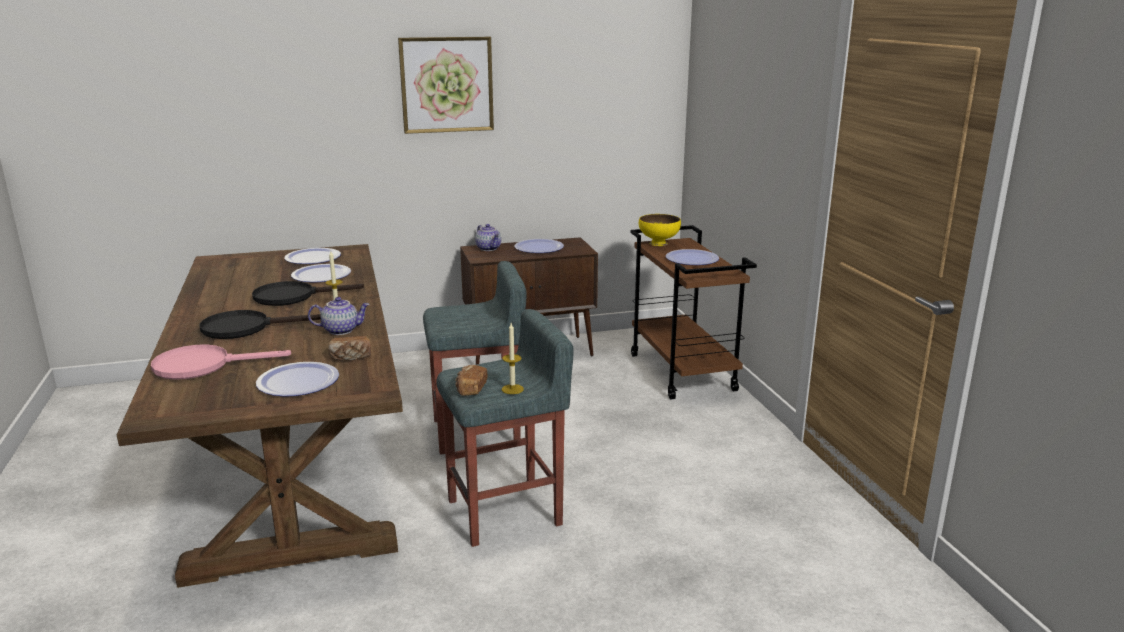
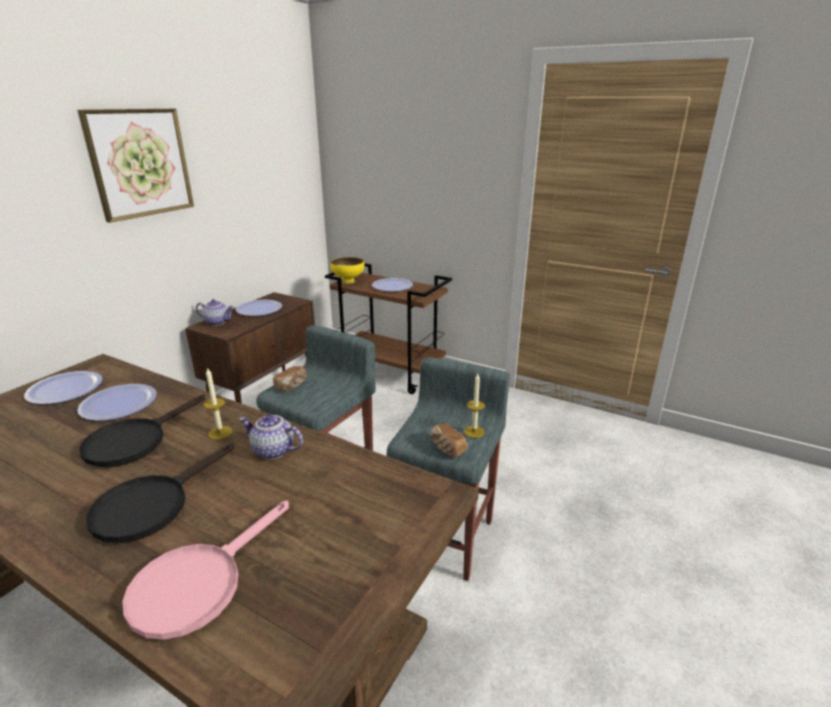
camera: 45 degrees left, 5 degrees up
(298, 381) = (352, 529): plate -> none
(341, 330) = (272, 451): teapot -> teapot turned 105 degrees counterclockwise
(350, 357) = (345, 474): bread -> bread (292, 386)

